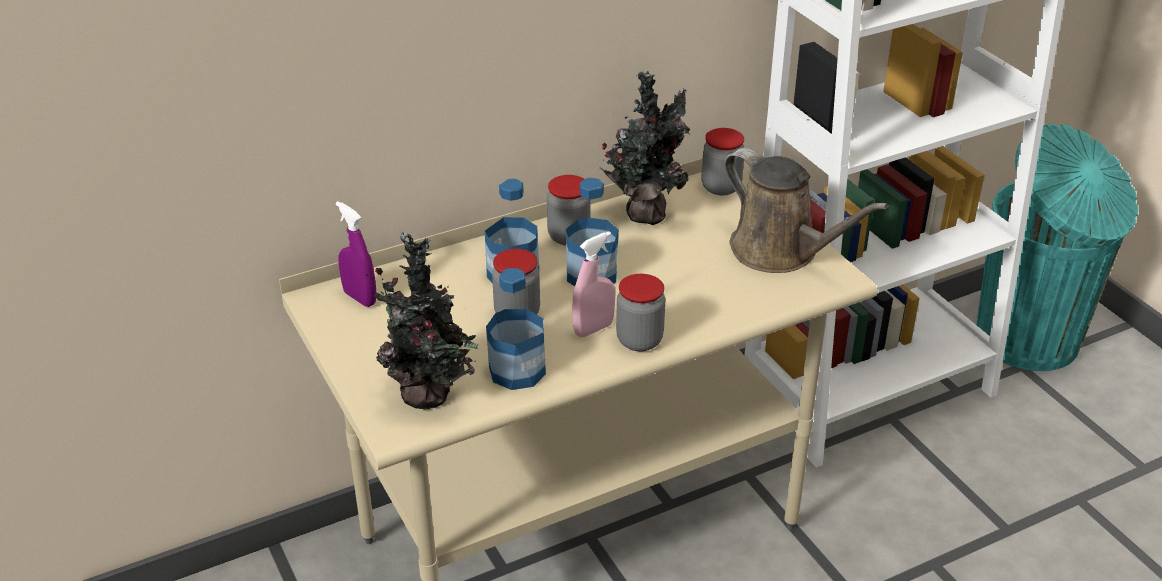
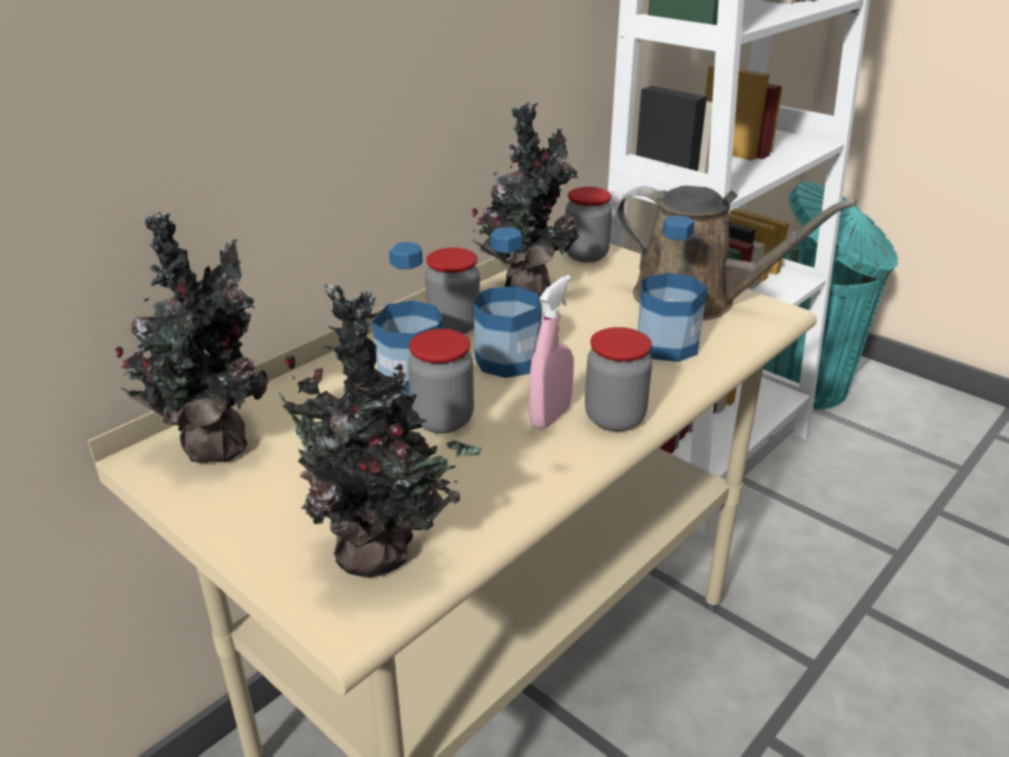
camera: 20 degrees left, 5 degrees down
(360, 298) = (216, 444): purple spray bottle -> potted plant
(517, 371) = (485, 489): bottle -> bottle (667, 345)

